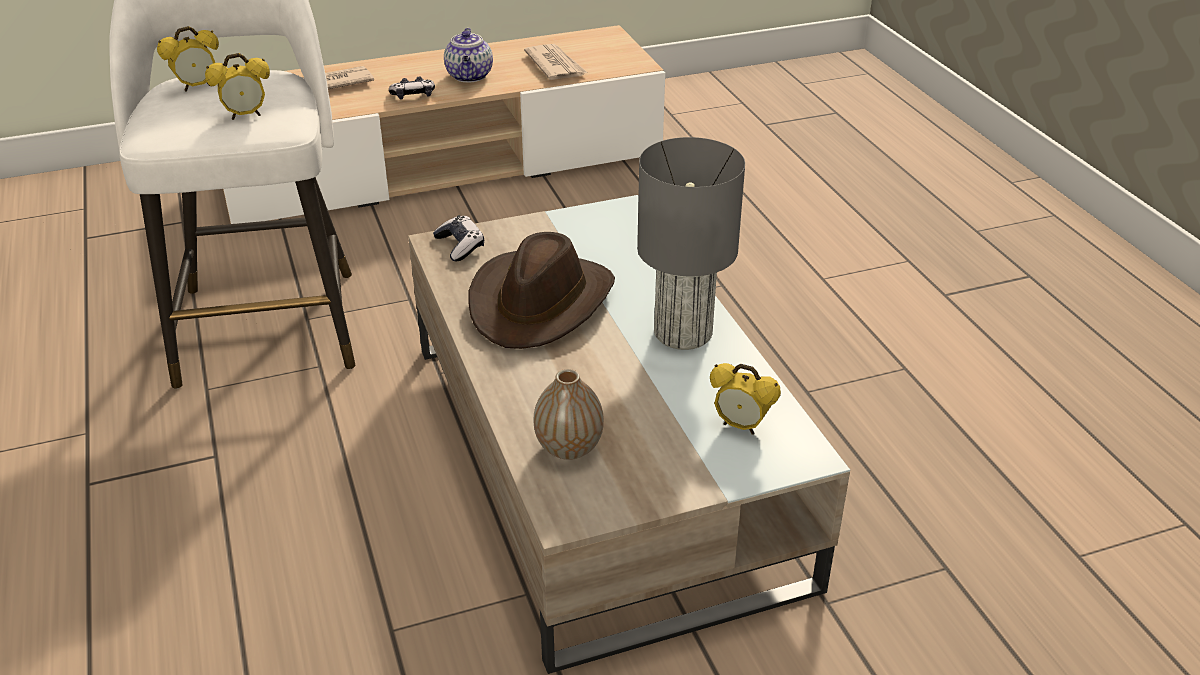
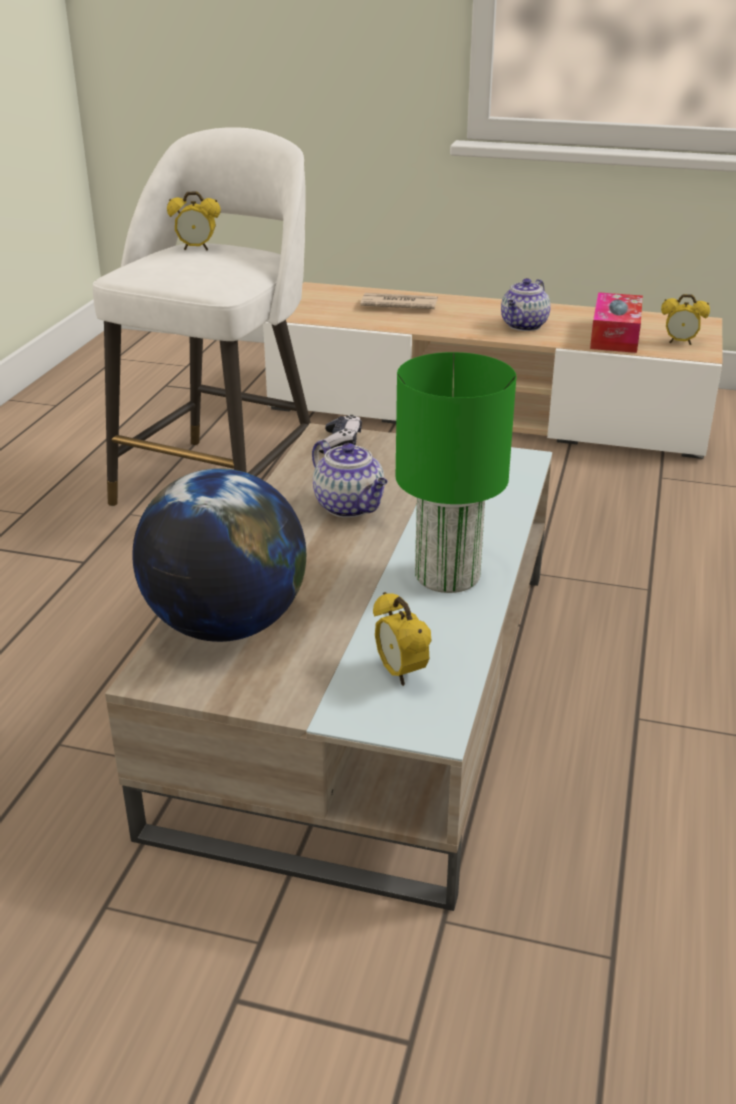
camera: 35 degrees right, 5 degrees down
(245, 115) = (201, 274): alarm clock -> alarm clock (680, 342)
(413, 95) = (456, 328): game controller -> none
(541, 303) = (350, 507): brown hat -> teapot
(555, 65) = (615, 335): newspaper -> tissue box
(569, 448) = (226, 626): vase -> globe
(682, 334) = (446, 576): grey table lamp -> green table lamp

